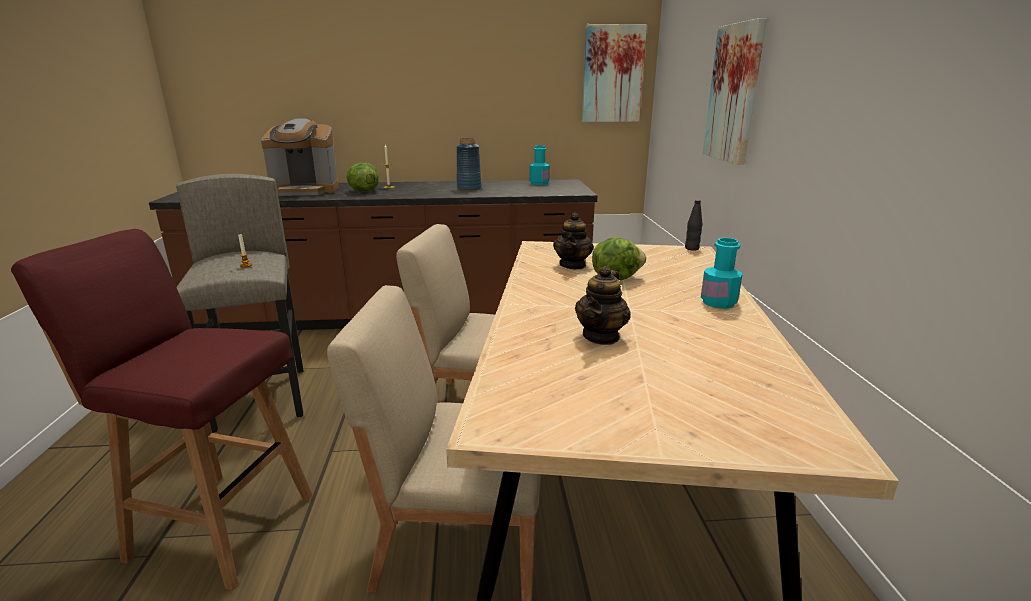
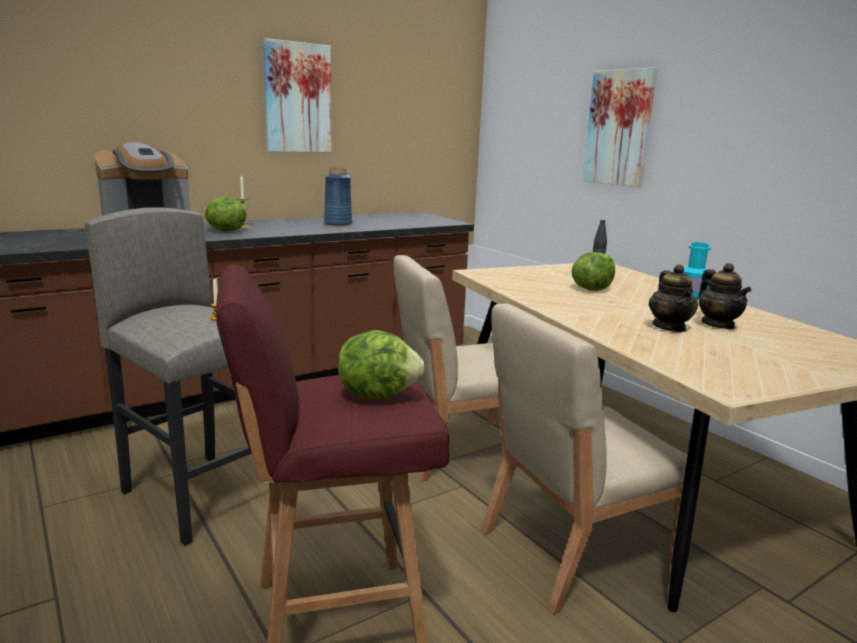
camera: 30 degrees left, 5 degrees down
(197, 352) = (377, 394): none -> lettuce
(539, 183) = (394, 216): turquoise bottle -> none
(573, 265) = (540, 284): teapot -> teapot (718, 325)
(612, 74) = (447, 107): picture -> picture (297, 98)

